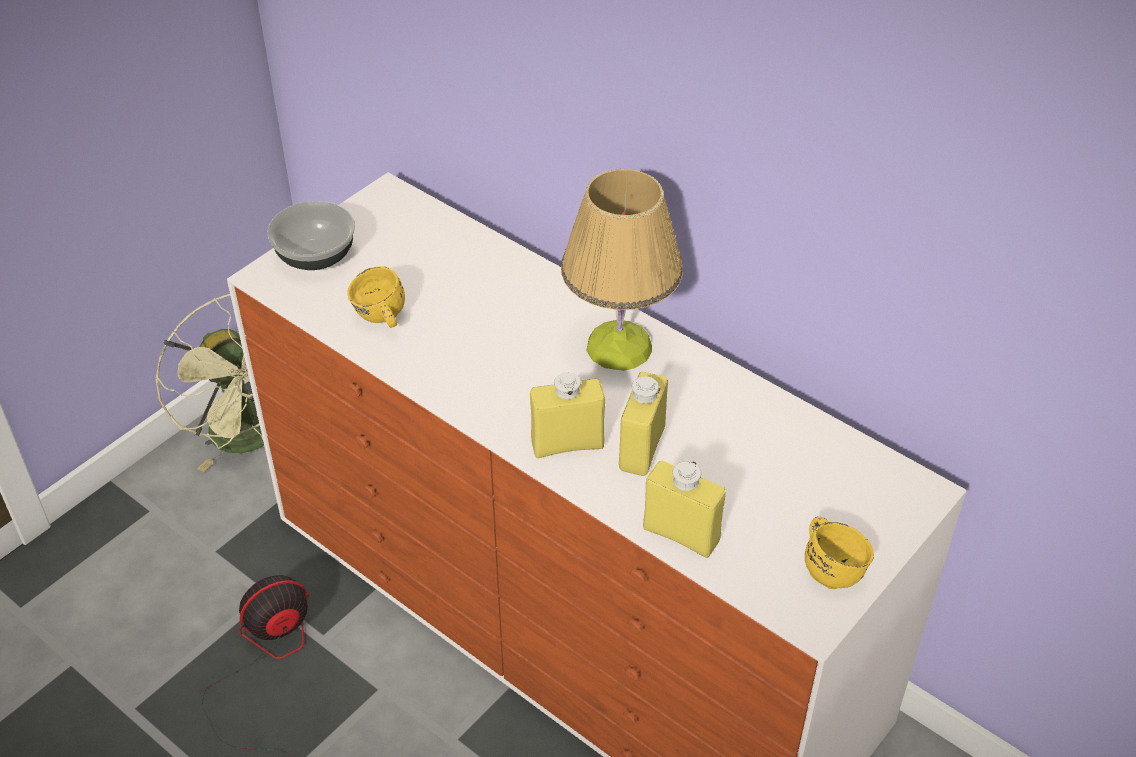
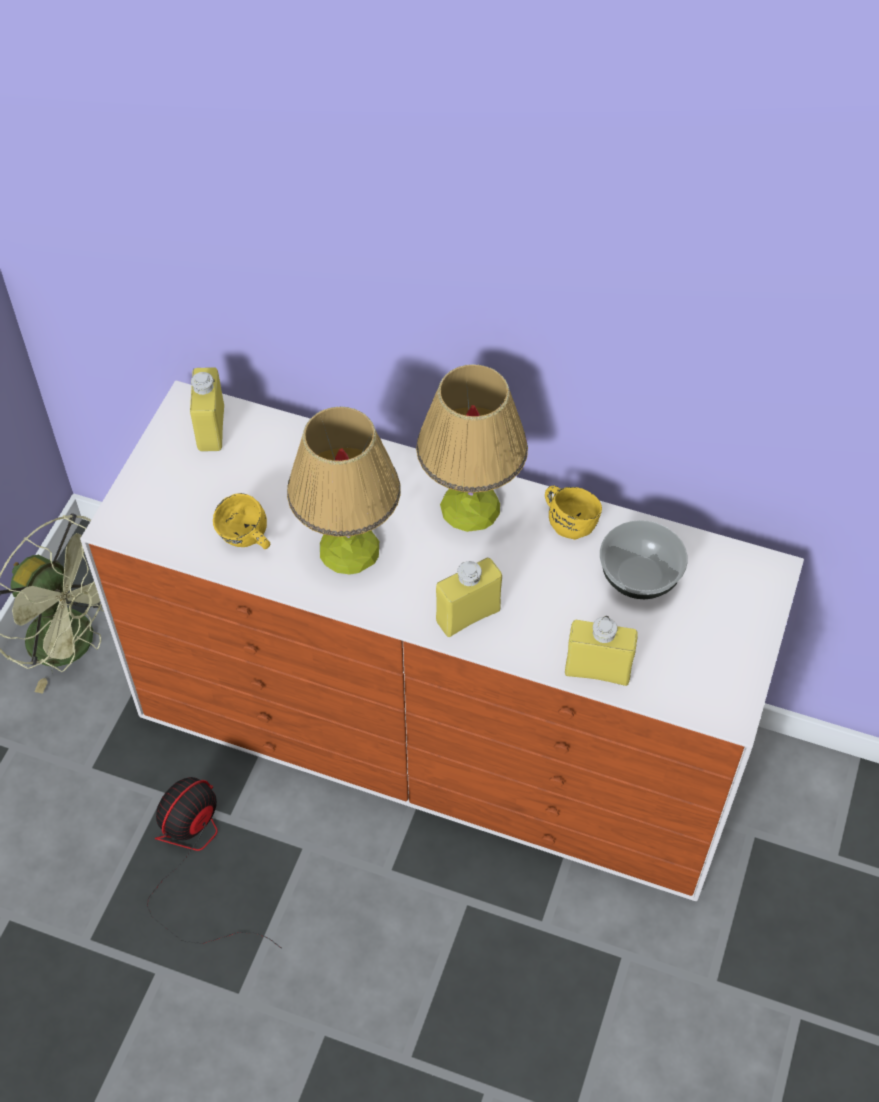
camera: 20 degrees left, 10 degrees up
(314, 257) = (152, 492): bowl -> bowl (638, 577)
(476, 352) = (348, 548): none -> table lamp
(642, 449) = (532, 600): yellow bottle -> yellow bottle (211, 429)
(831, 567) = (727, 662): yellow mug -> yellow mug (569, 521)

